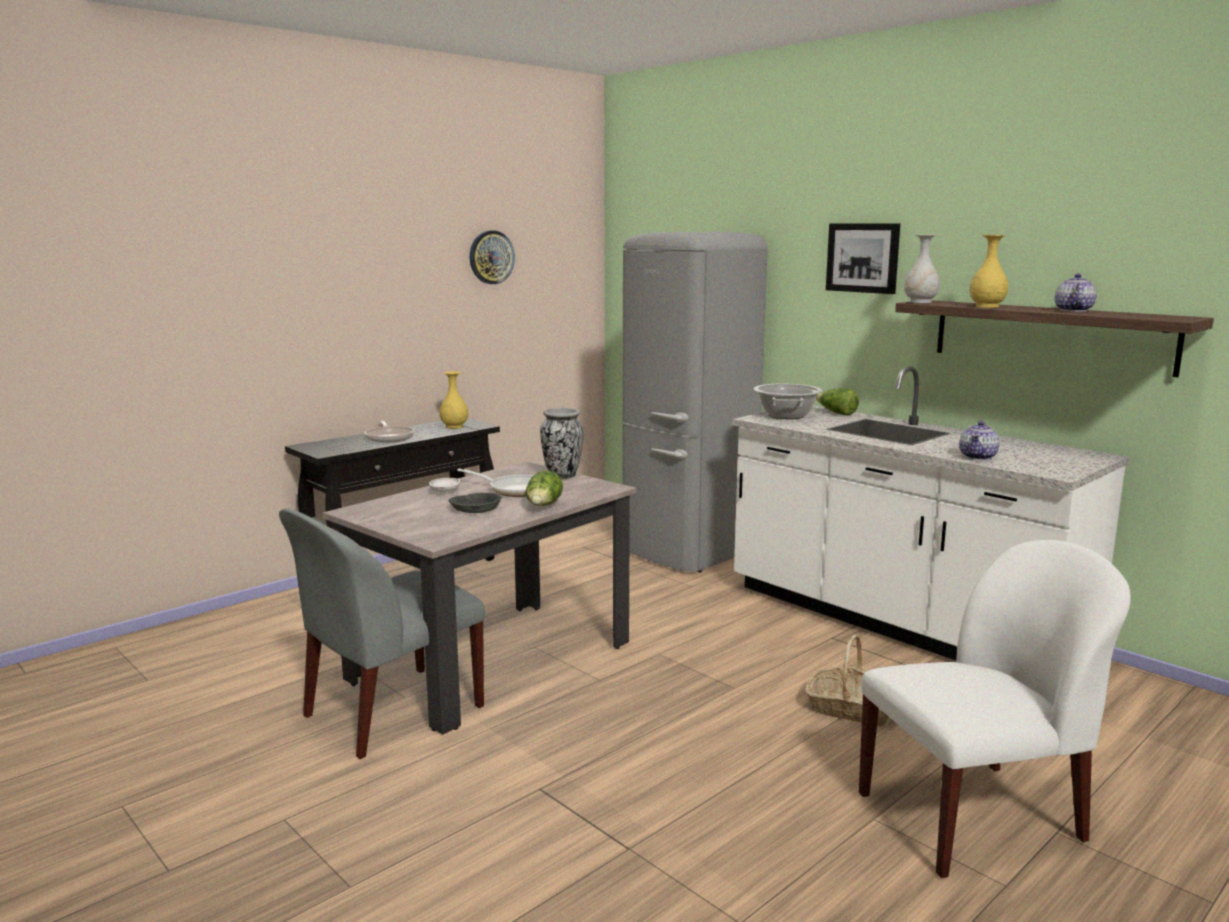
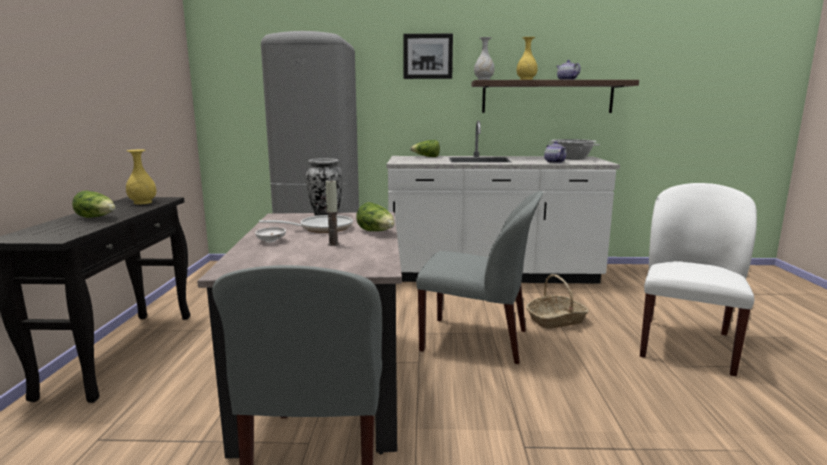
camera: 45 degrees left, 0 degrees up
(389, 437) = (97, 217): frying pan -> lettuce
(475, 508) = (333, 244): grey bowl -> candle
(491, 257) = (125, 48): wall clock -> none
(700, 687) = (477, 341): none -> grey chair
(786, 415) = (408, 160): cooking pot -> cooking pot (572, 158)

